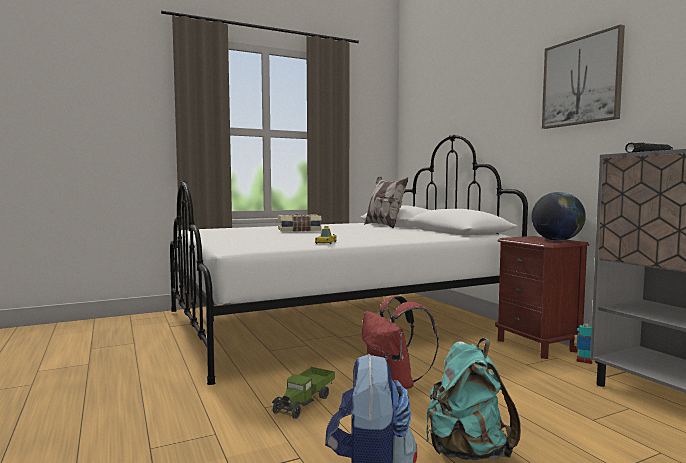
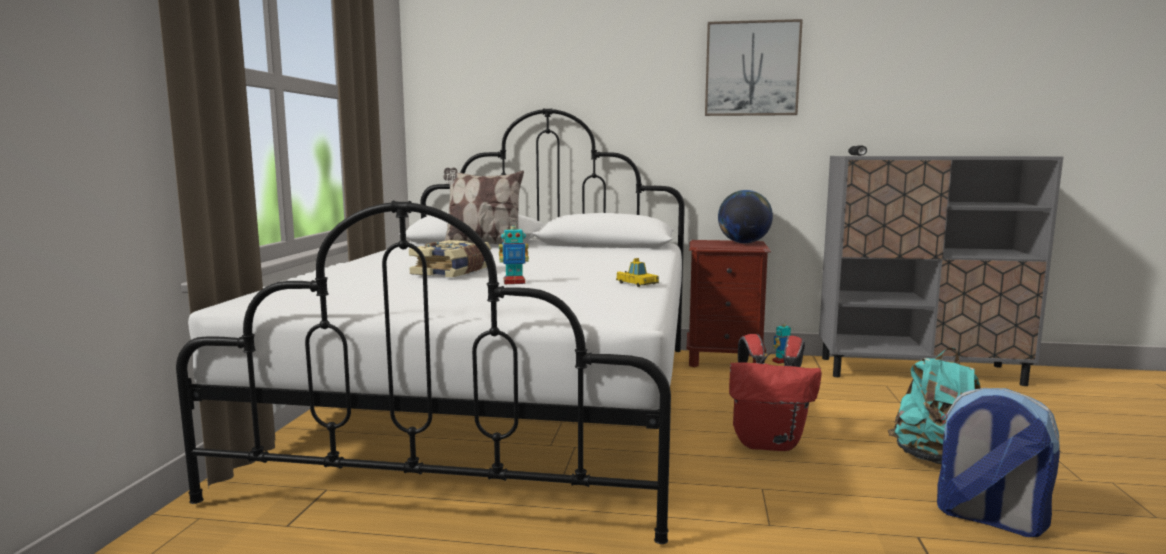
camera: 55 degrees left, 5 degrees up
(289, 236) = (514, 282): none -> toy robot
(305, 402) = (773, 498): toy truck -> none

